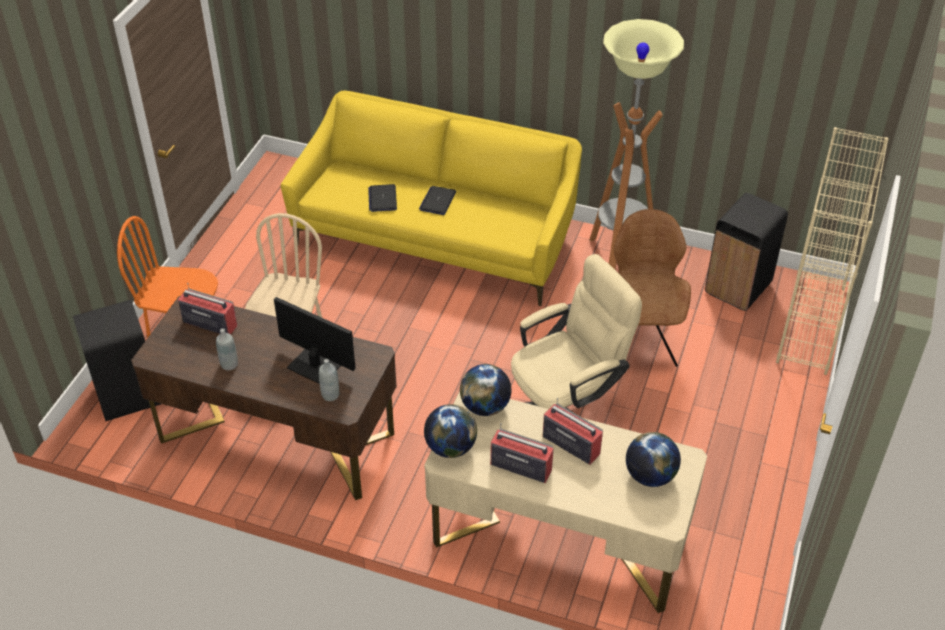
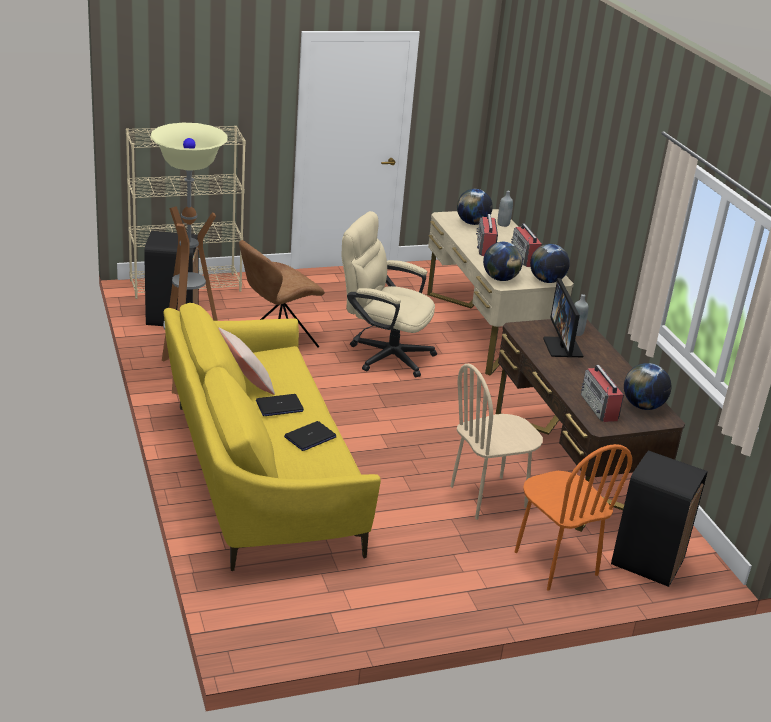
camera: 130 degrees left, 15 degrees down
(181, 354) = (642, 406): none -> globe
(229, 364) = (617, 381): grey bottle -> grey bottle (503, 224)
(490, 200) = (245, 382): none -> beige pillow

